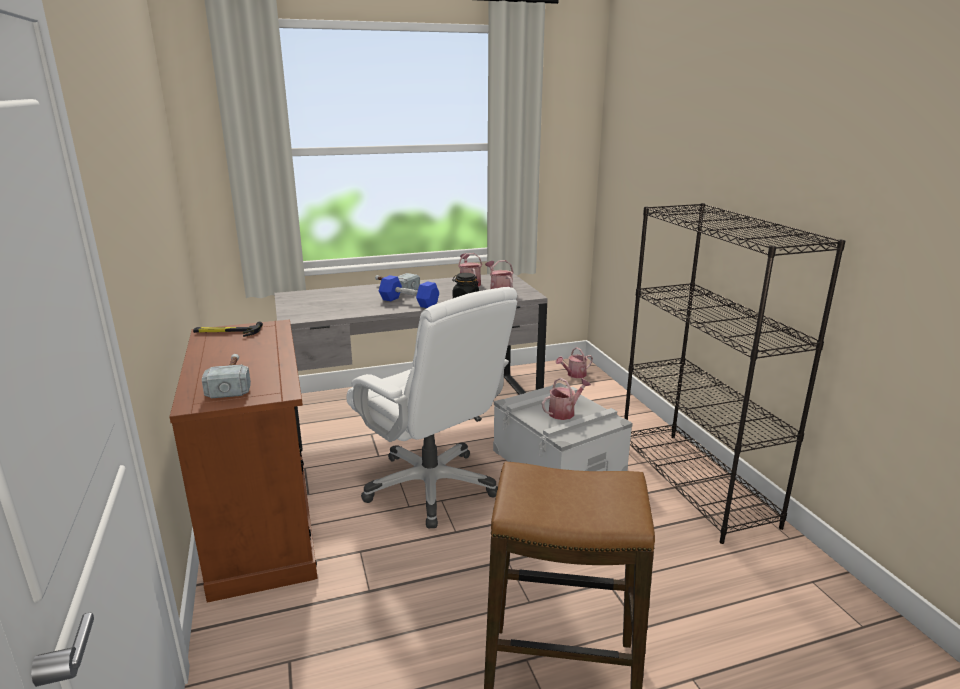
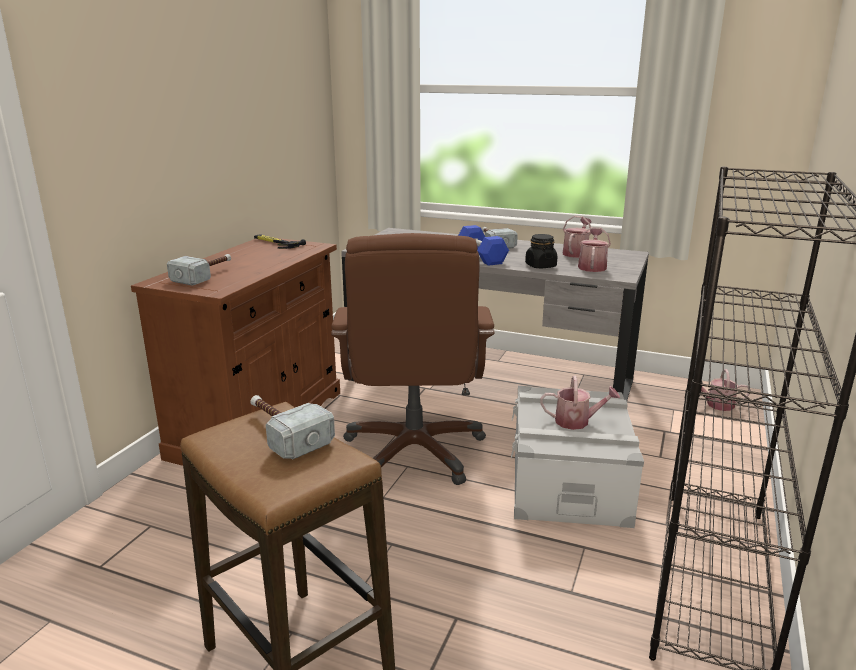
camera: 40 degrees right, 0 degrees up
(431, 486) = (414, 451): white office chair -> brown office chair
(552, 482) = (283, 433): none -> hammer

